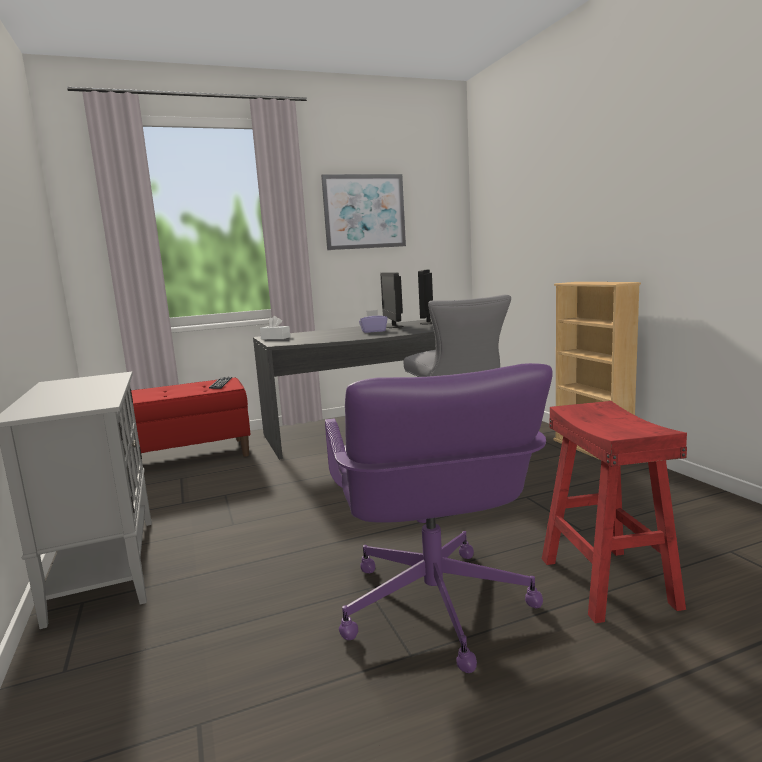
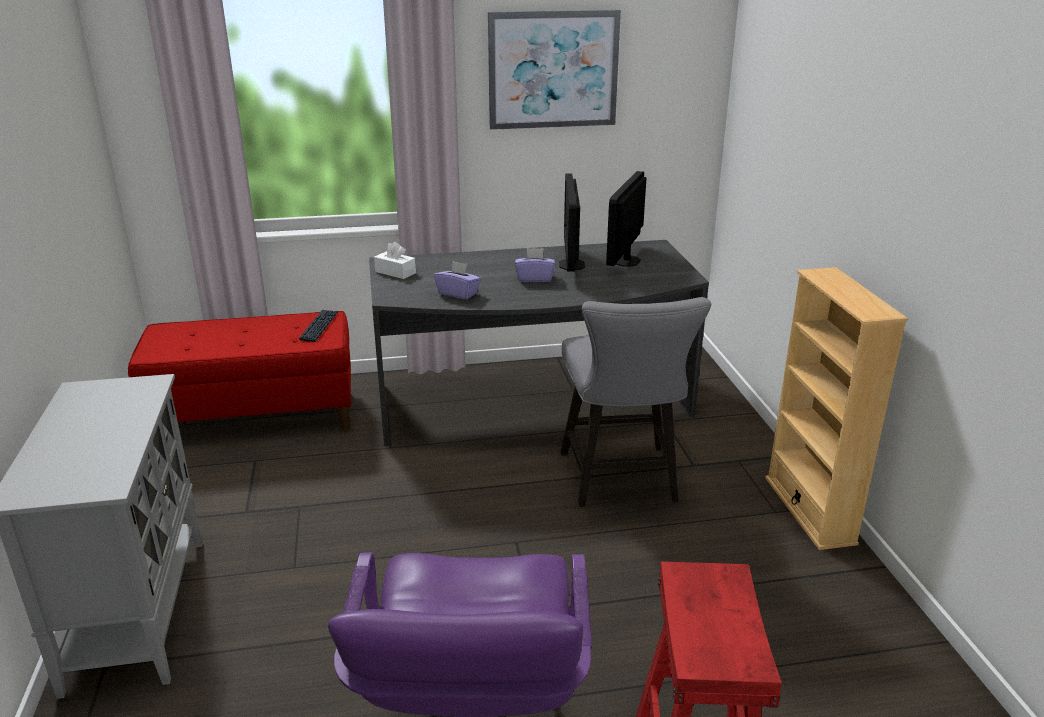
camera: 10 degrees right, 15 degrees up
(325, 338) = (458, 293): none -> purple tissue box

